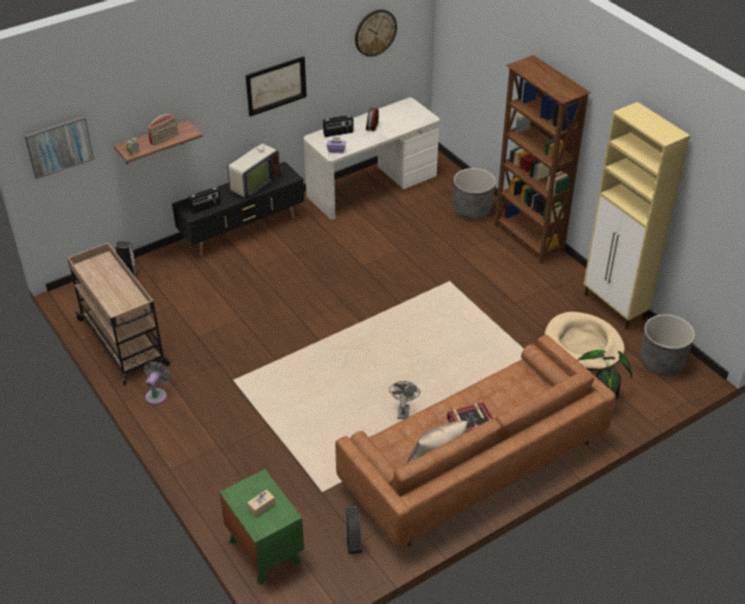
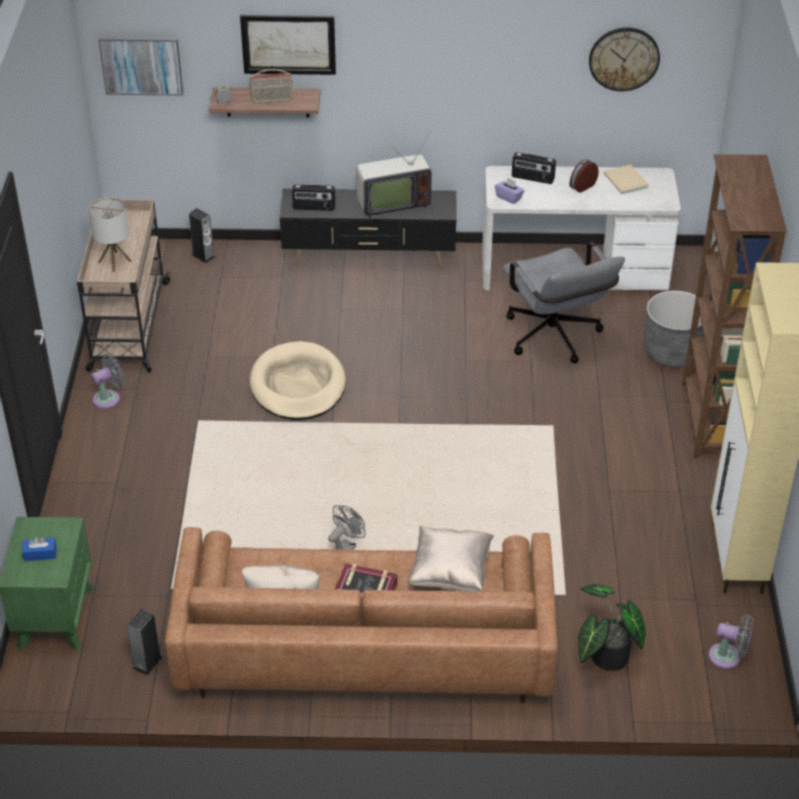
camera: 35 degrees right, 0 degrees up
(117, 295) = (114, 261): none -> table lamp
(261, 506) = (40, 554): beige tissue box -> blue tissue box
(276, 85) = (455, 84): picture -> picture (288, 44)
(393, 114) = (625, 182): none -> beige book
(402, 231) = (556, 340): none -> grey office chair
(505, 387) = (450, 573): none -> beige pillow
(583, 344) = (645, 583): beige dog bed -> beige dog bed (298, 386)
(661, 362) = (728, 657): grey planter -> grey fan

